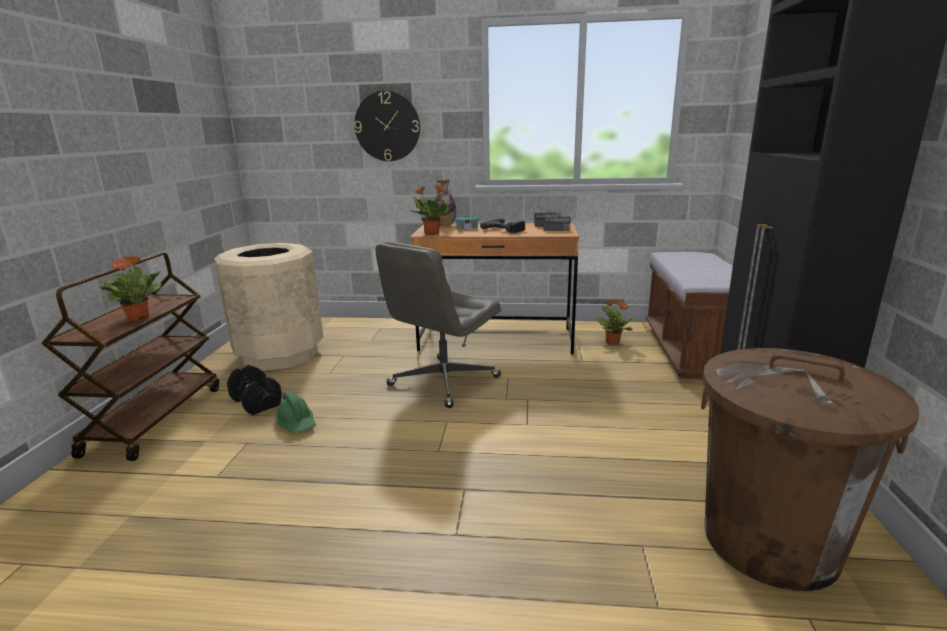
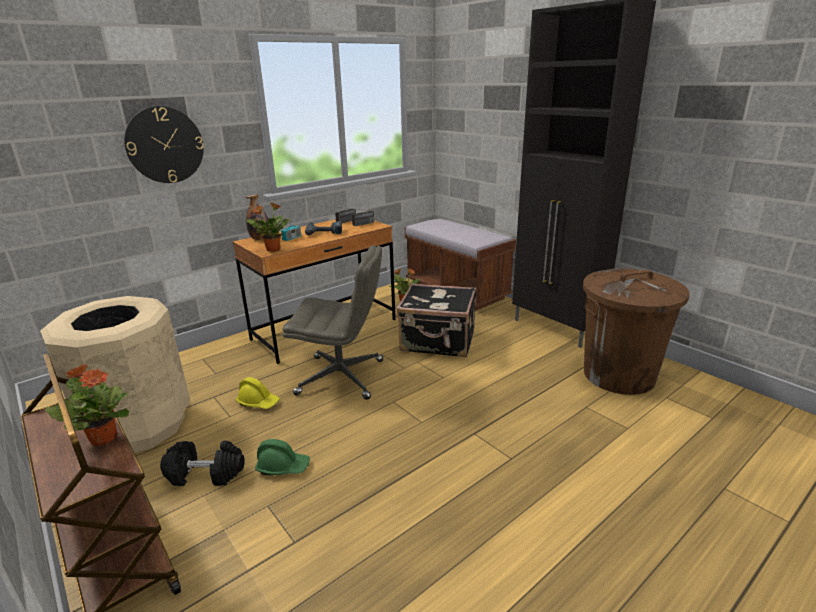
camera: 45 degrees left, 5 degrees up
(359, 372) = (258, 402): none -> yellow hard hat
(443, 382) = (342, 377): grey office chair -> grey office chair turned 75 degrees counterclockwise
(581, 391) = (438, 342): none -> black suitcase

